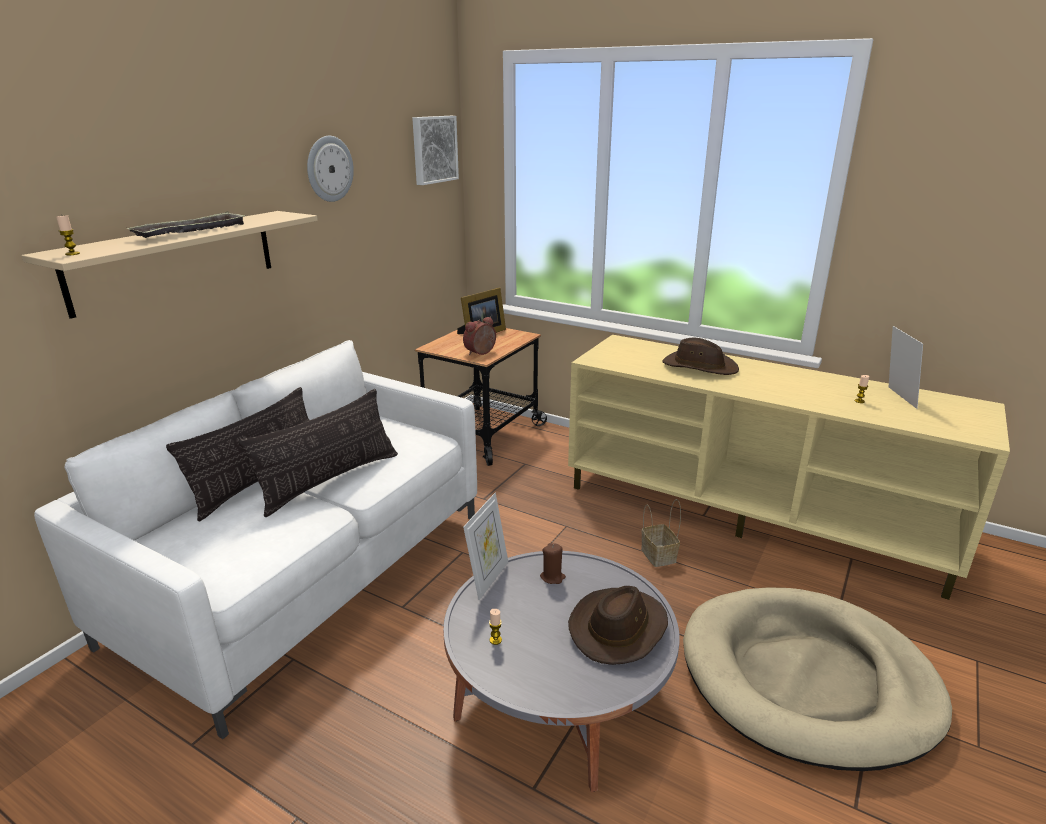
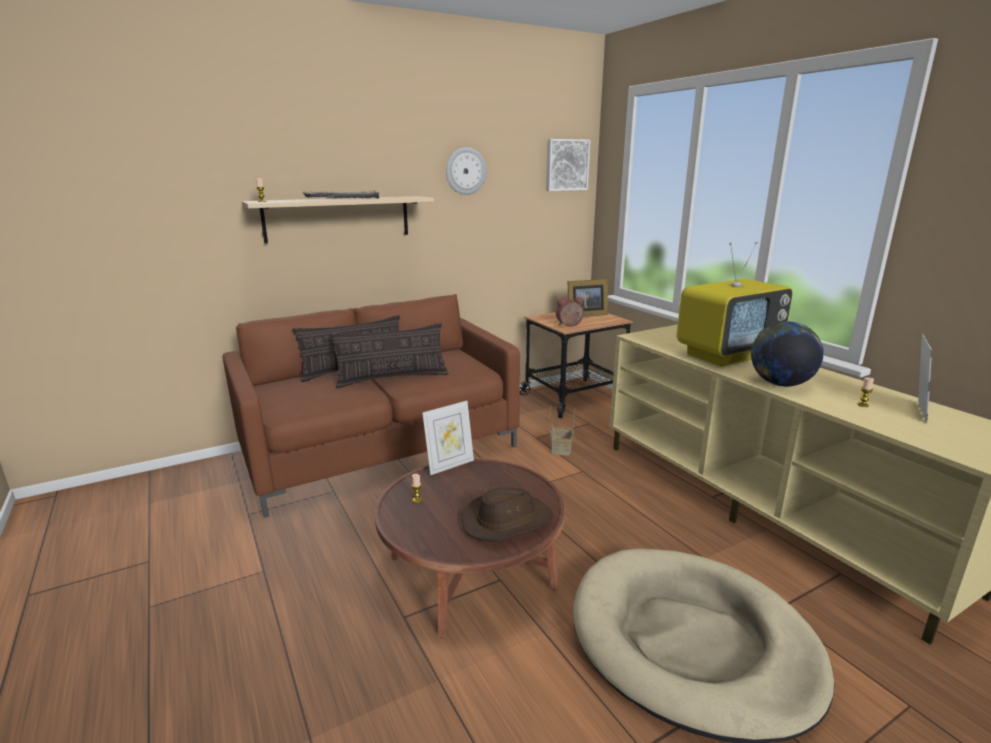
camera: 30 degrees right, 5 degrees down
(307, 578) = (380, 452): white sofa -> brown sofa
(552, 577) = (495, 478): brown candle -> none
(558, 697) = (471, 573): grey coffee table -> brown coffee table
(657, 555) = (640, 511): basket -> basket (560, 448)
(699, 366) = (727, 355): brown hat -> television
(779, 393) = (780, 384): none -> globe

